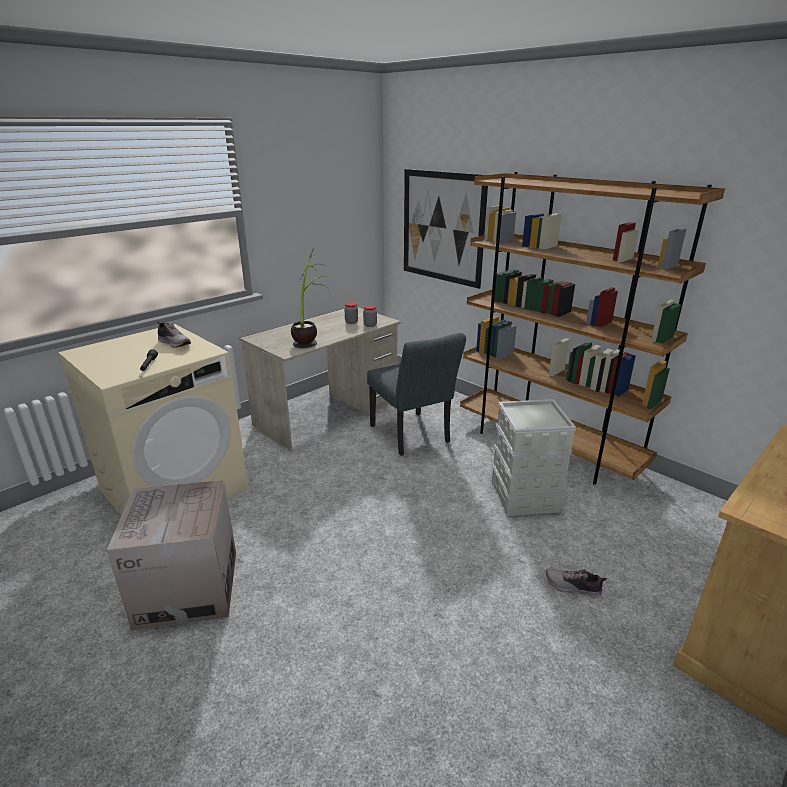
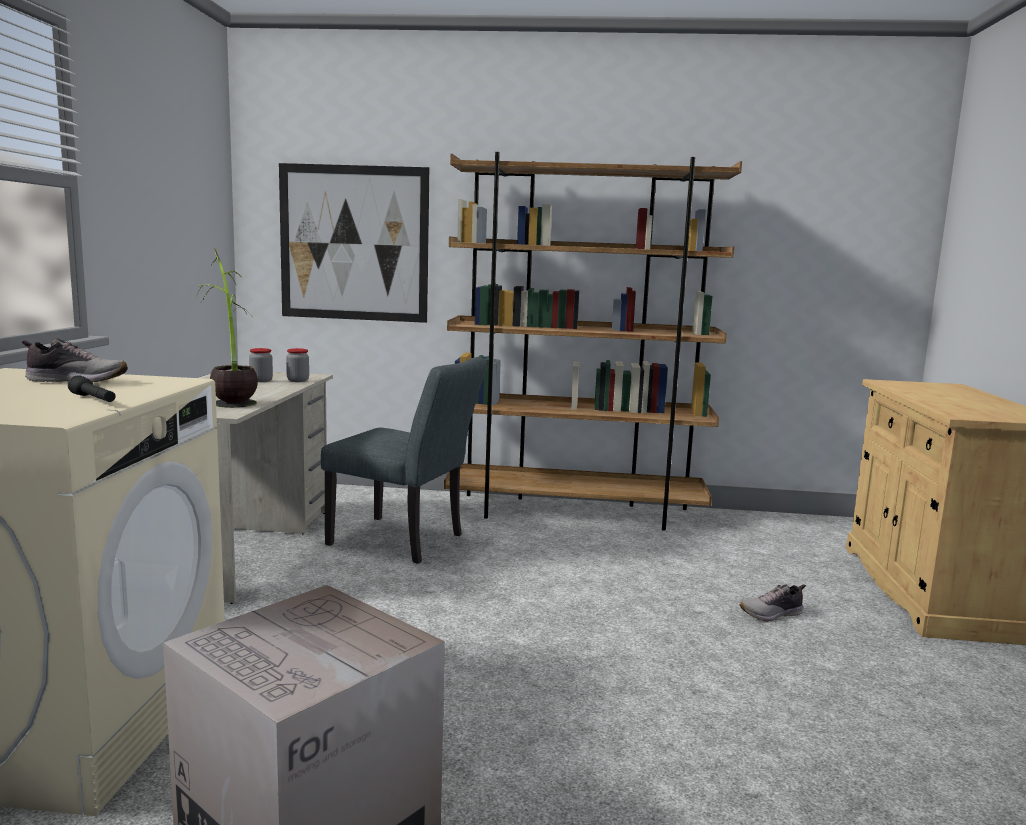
camera: 40 degrees left, 15 degrees down
(525, 497) = (619, 559): grey storage box -> none

